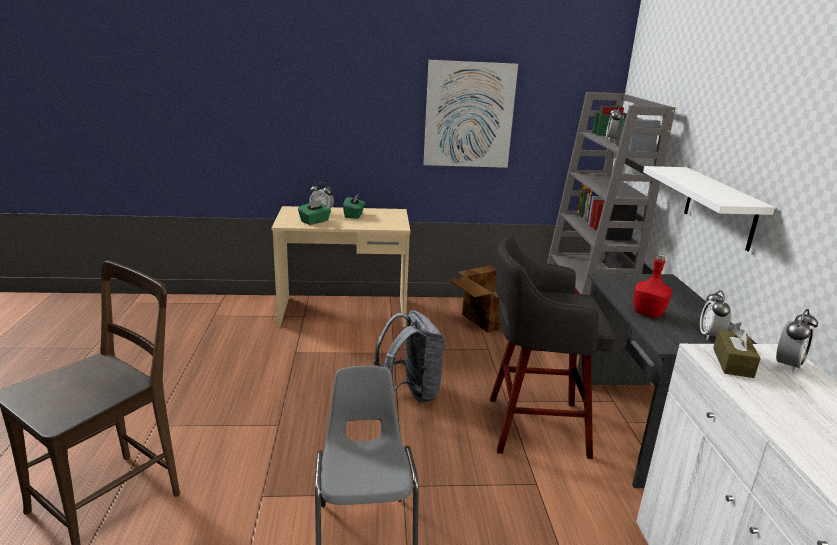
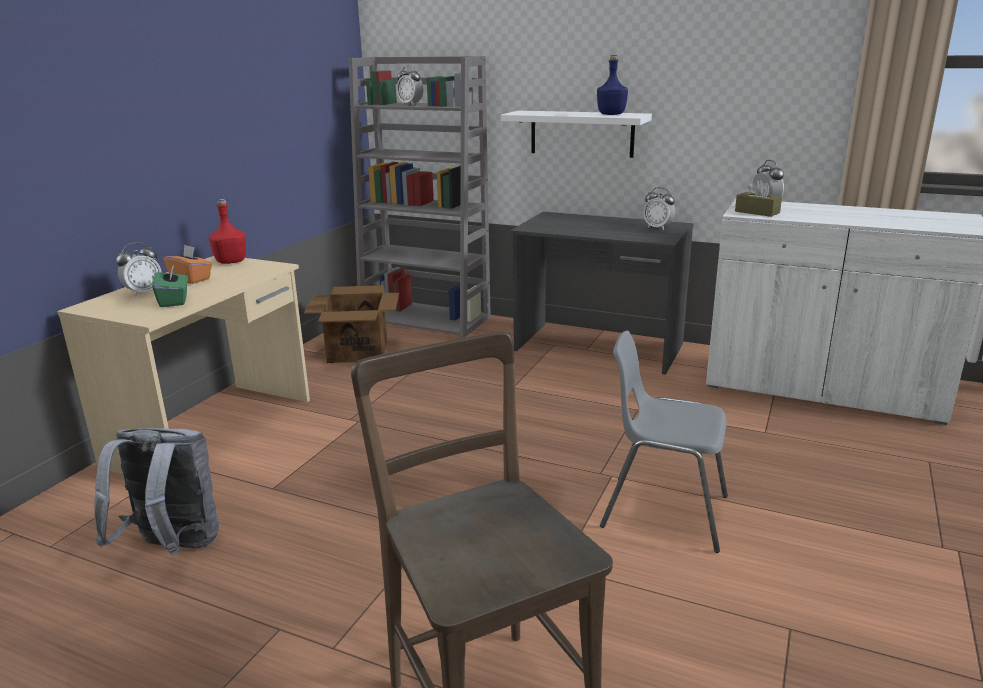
camera: 60 degrees left, 0 degrees up
(354, 215) = (191, 279): green tissue box -> orange tissue box
(411, 392) = (449, 430): grey backpack -> grey backpack (172, 548)
(469, 115) = (249, 105): picture -> none
(533, 426) = (560, 387): grey stool -> none
(648, 313) = (608, 232): red bottle -> red bottle (231, 262)
(723, 194) = (612, 114): none -> blue bottle

